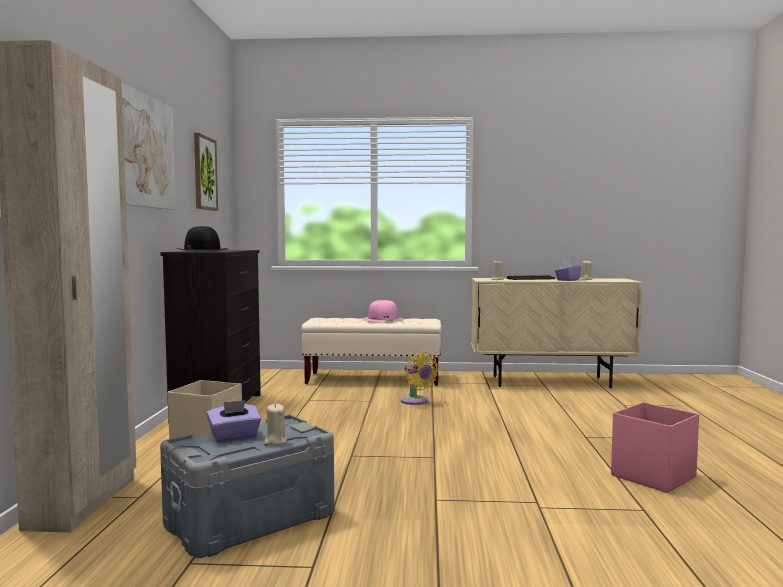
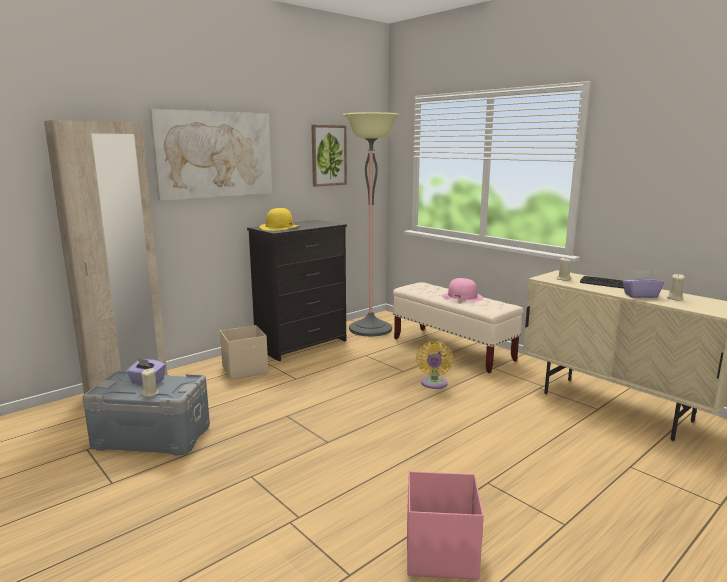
camera: 45 degrees right, 10 degrees up
(202, 251) = (279, 227): black hat -> yellow hat
(261, 383) = (370, 329): none -> floor lamp

